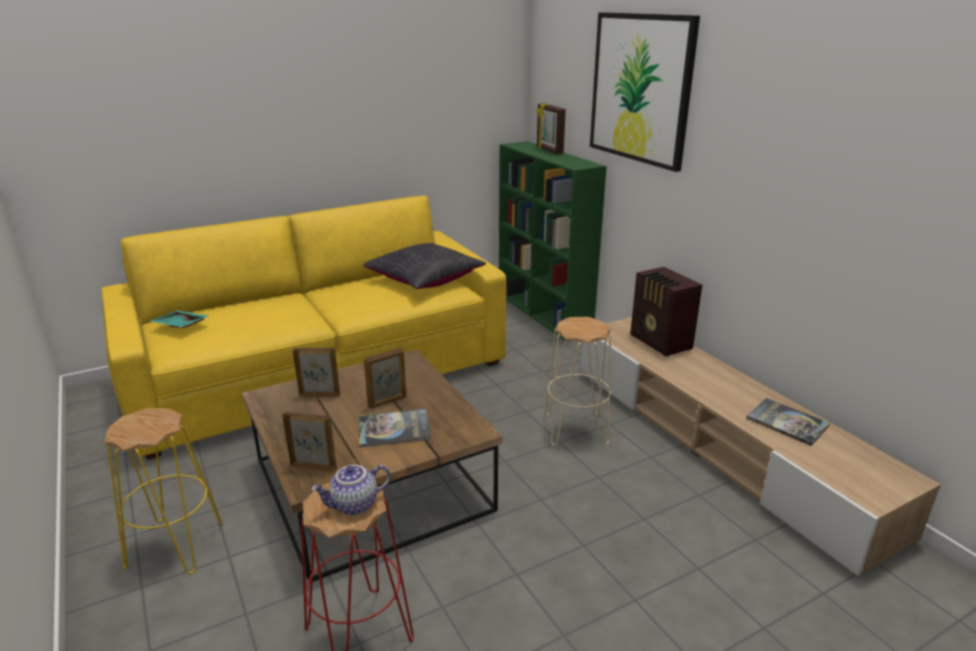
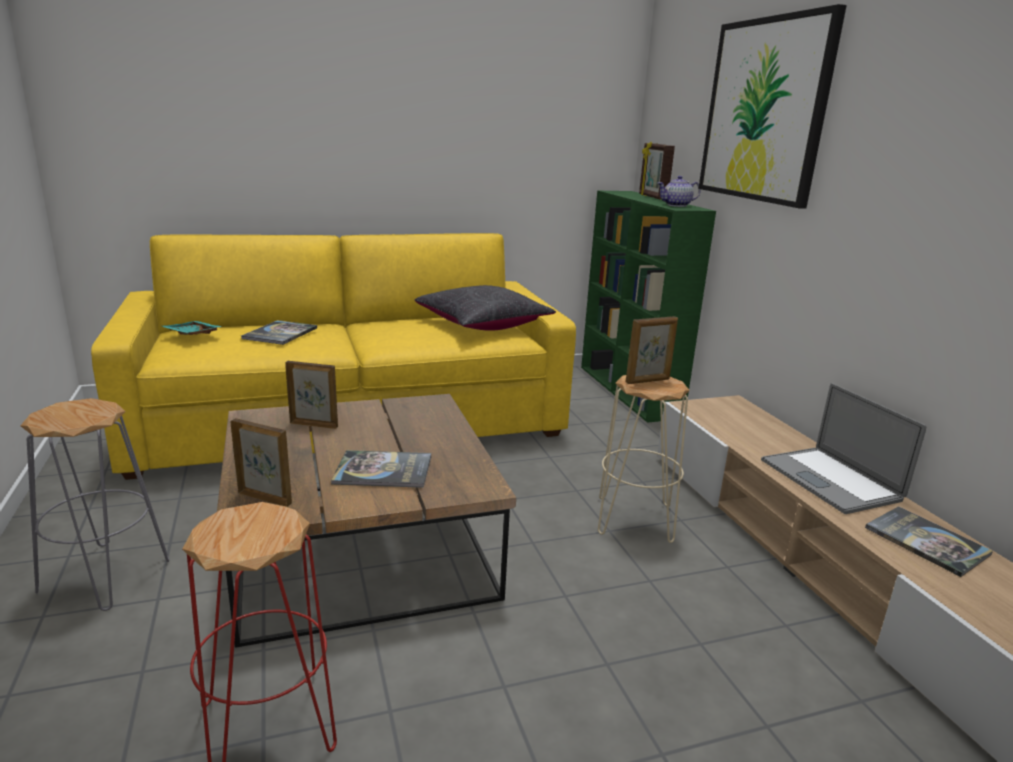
camera: 10 degrees right, 5 degrees down
(176, 545) = (106, 576): yellow stool -> grey stool
(257, 313) = (280, 333): none -> book
(354, 505) = (258, 535): teapot -> teapot (676, 205)
(387, 402) = (389, 441): picture frame -> picture frame (648, 381)
(660, 342) = (761, 427): radio -> none
(716, 382) = (829, 480): none -> laptop

